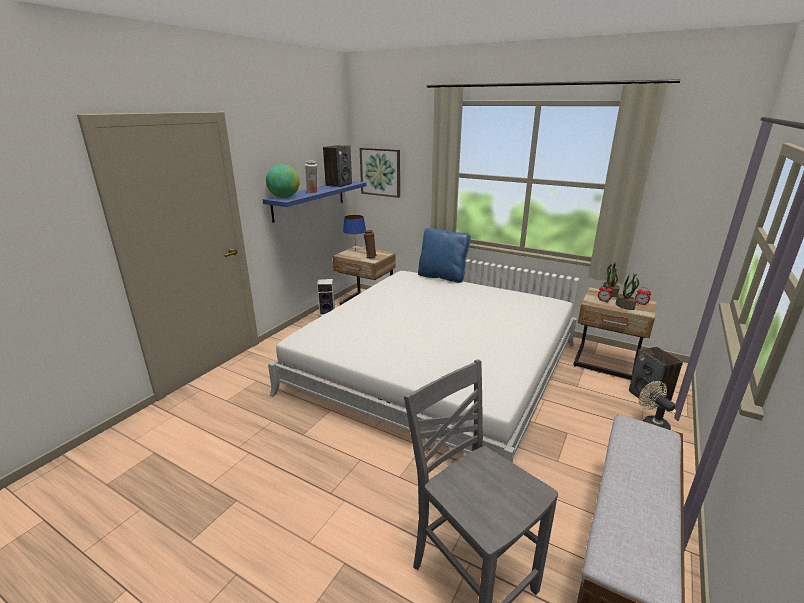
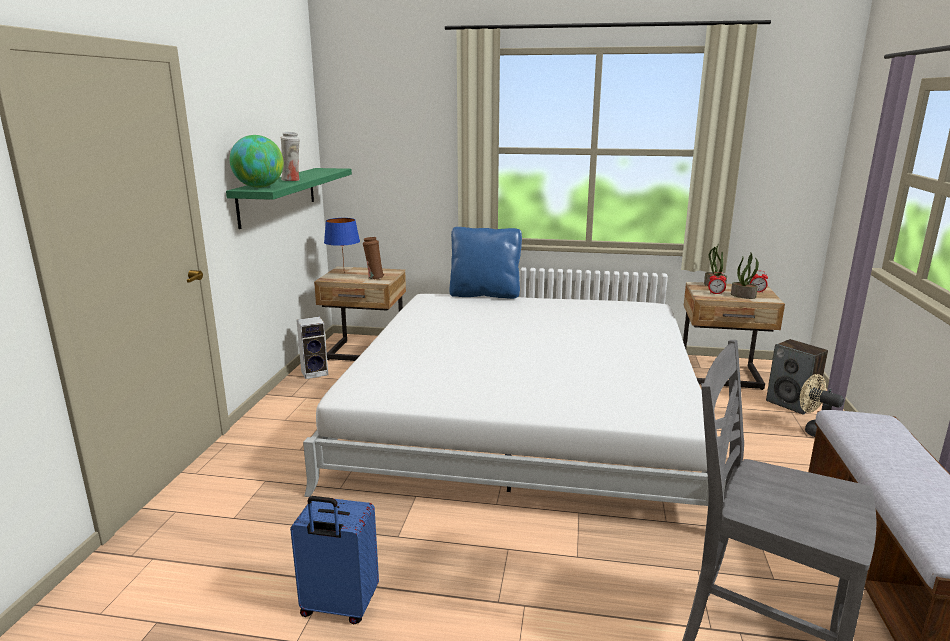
camera: 20 degrees left, 5 degrees down
(243, 470) = (338, 607): none -> blue suitcase
(309, 200) = (278, 195): blue shelf -> green shelf
(338, 184) = (316, 172): speaker -> none
(380, 172) = (370, 153): picture -> none

